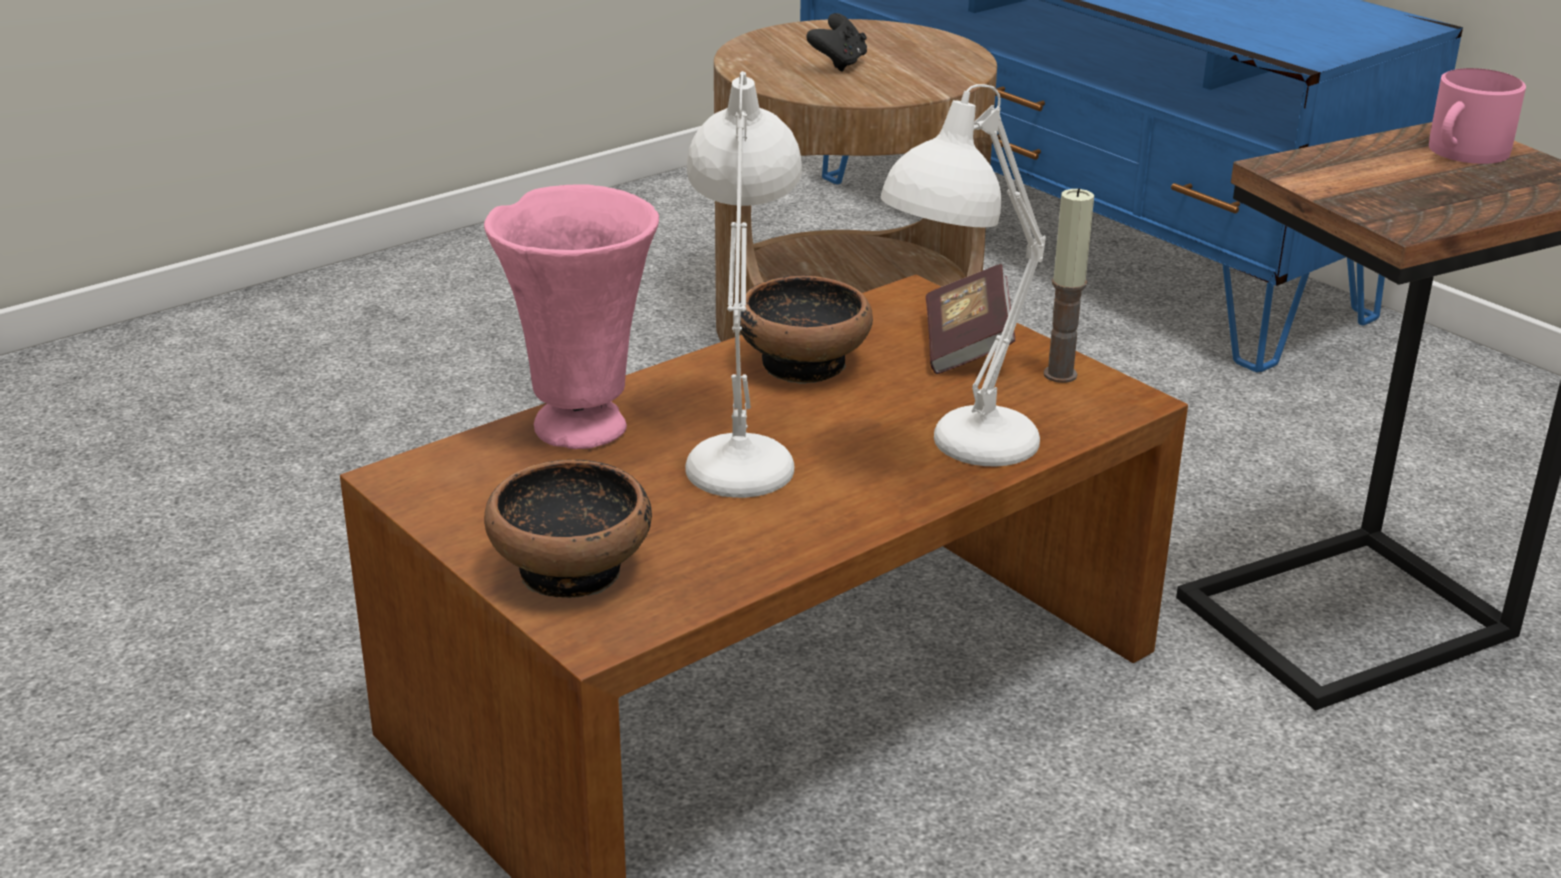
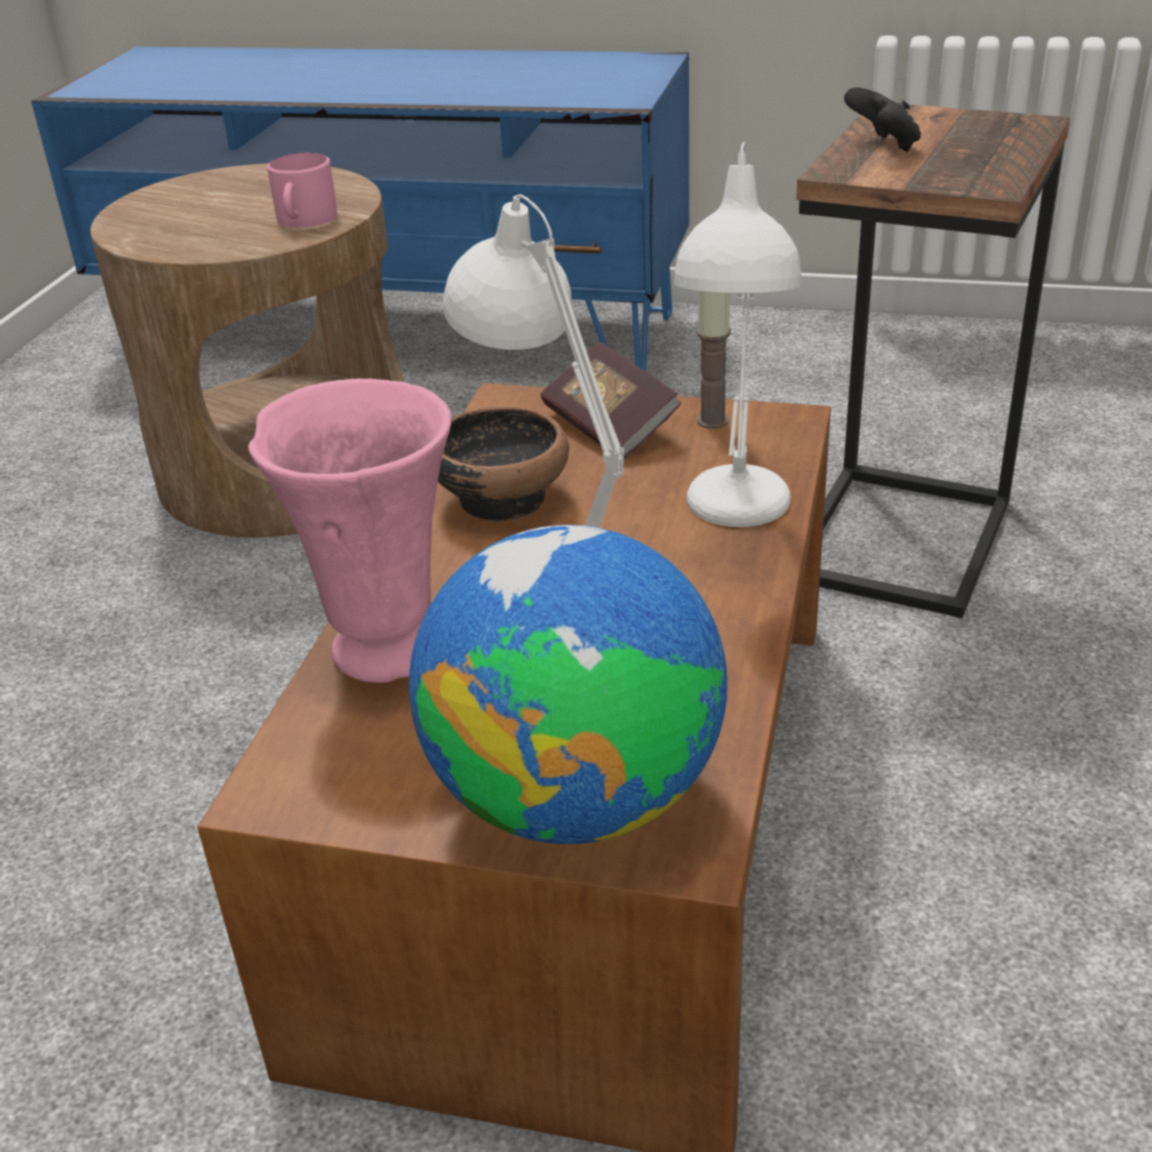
camera: 35 degrees left, 5 degrees up
(573, 569) = (577, 797): bowl -> globe
(838, 64) = (230, 216): black game controller -> black game controller (883, 146)
(1463, 152) = (926, 124): pink mug -> pink mug (304, 220)

